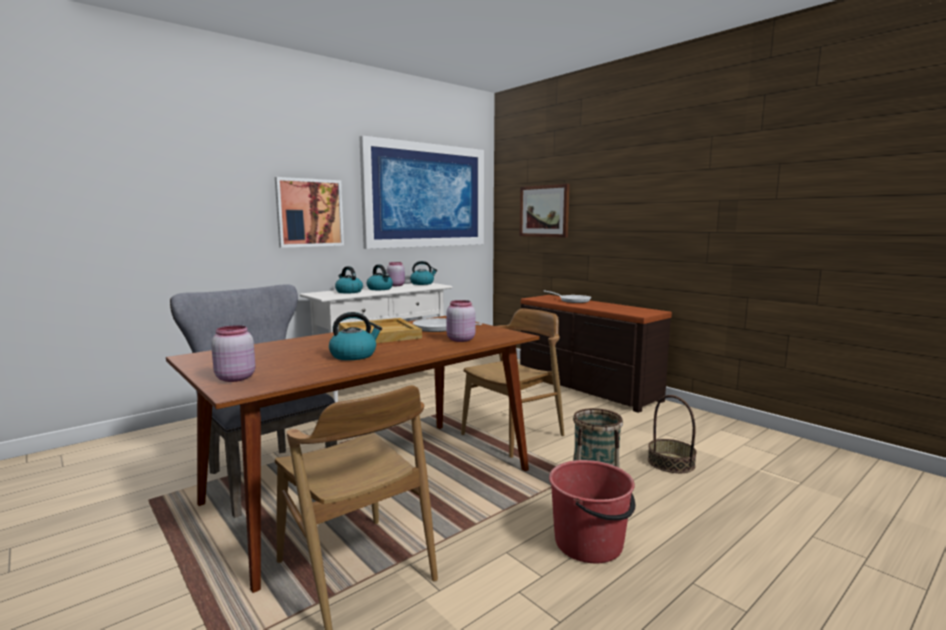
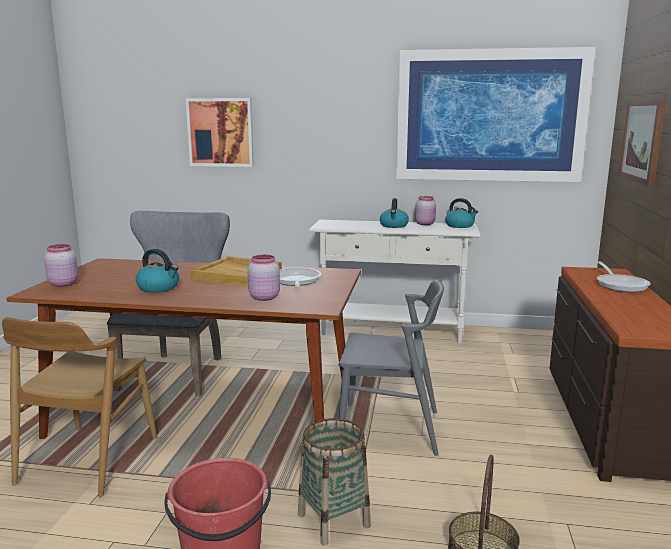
camera: 50 degrees right, 5 degrees up
(310, 213) = (337, 138): picture -> picture (220, 132)
(348, 292) = (356, 224): kettle -> none
(513, 435) = (390, 429): brown chair -> grey chair

